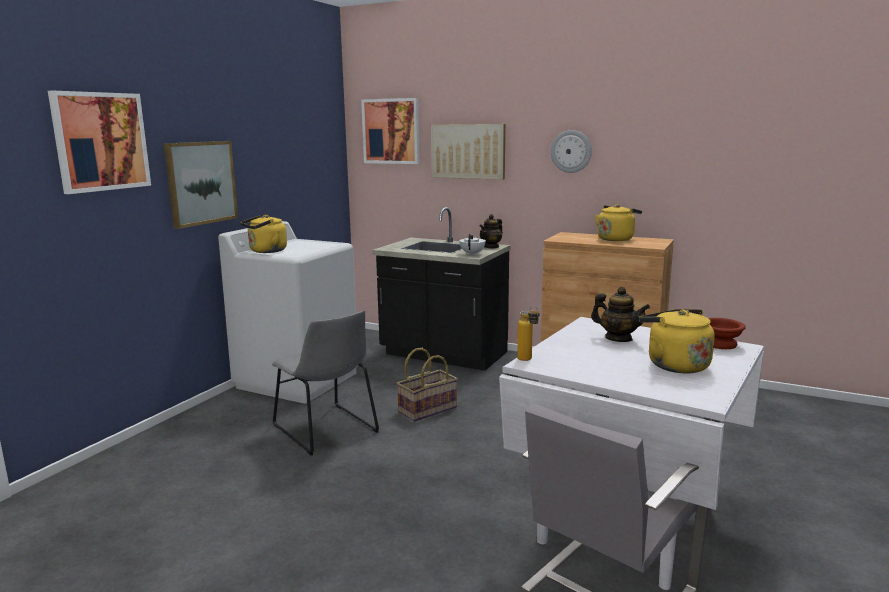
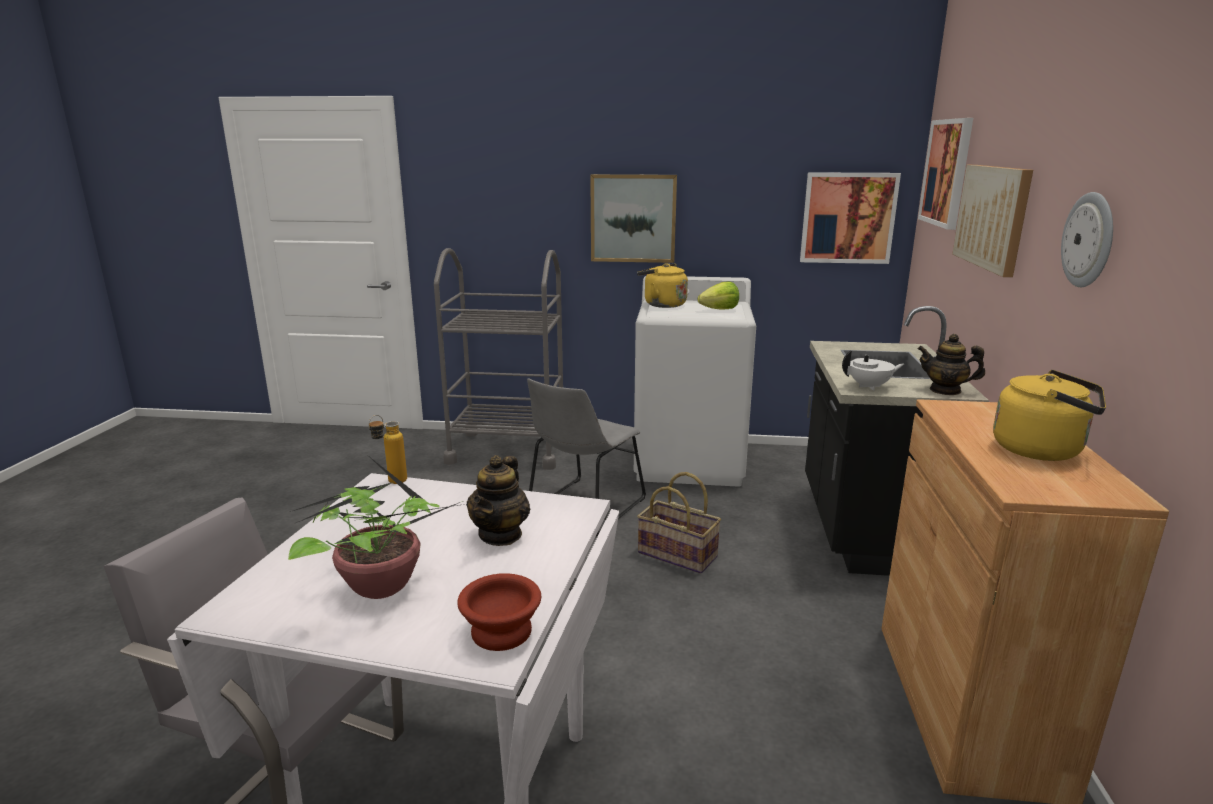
camera: 70 degrees right, 5 degrees up
(101, 141) = (523, 170): picture -> picture (848, 218)
(161, 449) = (508, 450): none -> grey cart
(309, 244) = (720, 309): none -> lettuce
(674, 365) = (381, 585): yellow kettle -> potted plant

